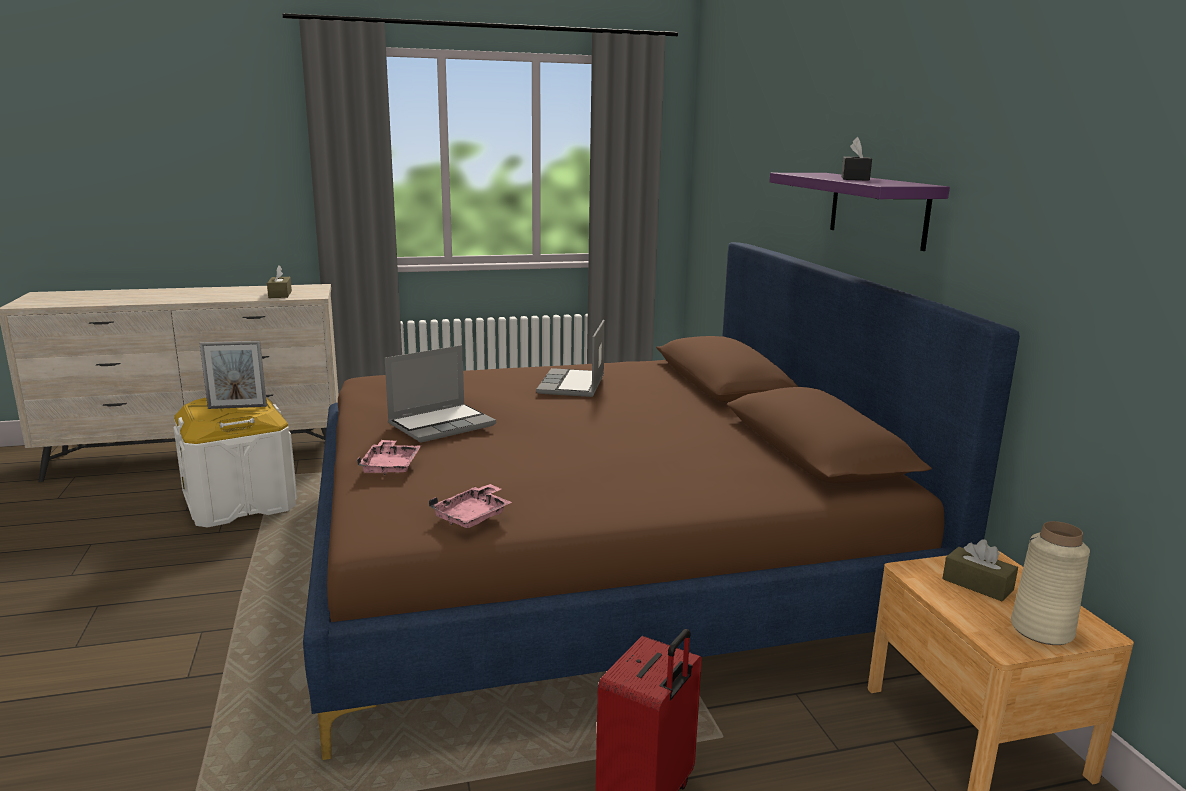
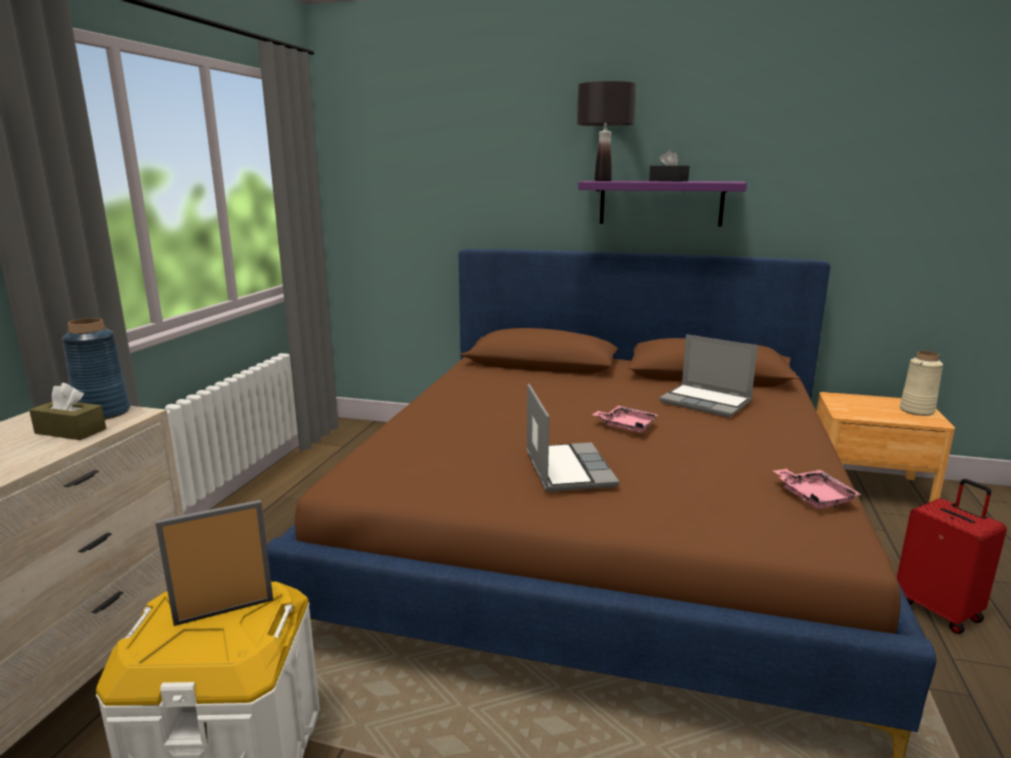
camera: 60 degrees left, 0 degrees up
(237, 407) = (224, 611): picture frame -> picture frame turned 135 degrees counterclockwise
(311, 292) = (103, 413): none -> blue vase
(391, 466) = (673, 511): pink tray -> pink tray (626, 426)
(573, 385) = (502, 402): laptop -> laptop (707, 402)
(809, 173) = (602, 180): none -> black table lamp
(977, 584) = (864, 407): brown tissue box -> none

